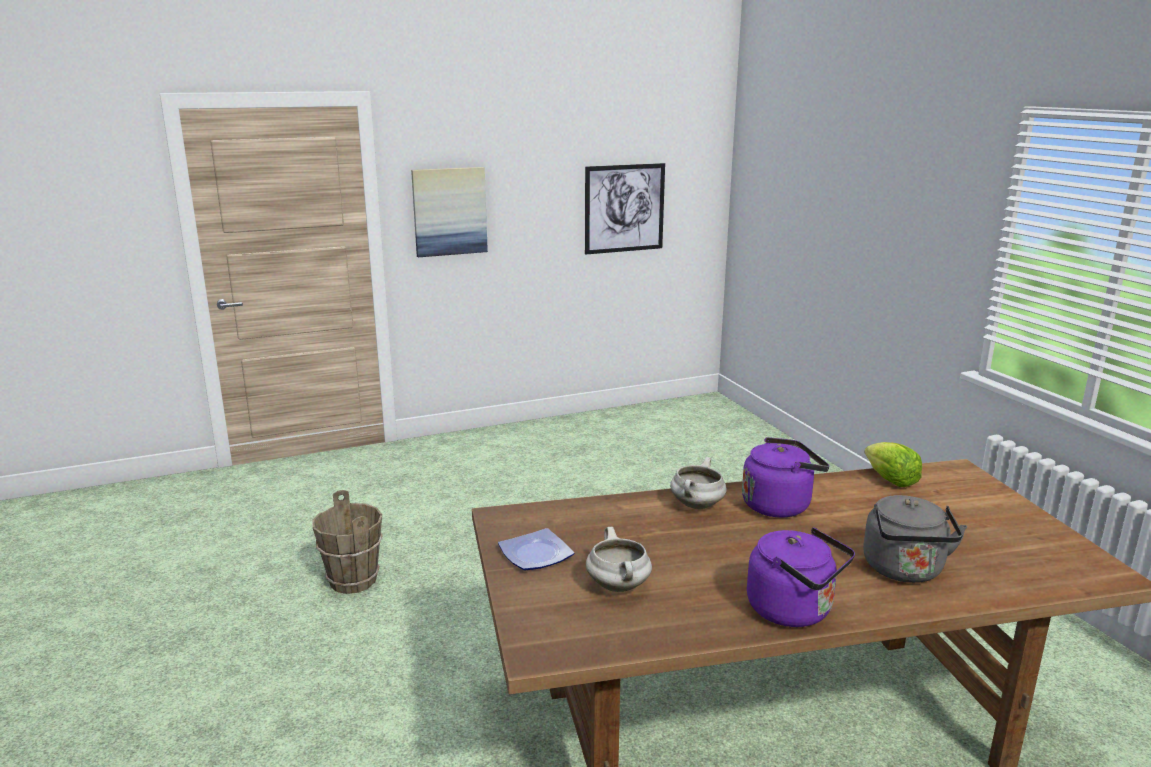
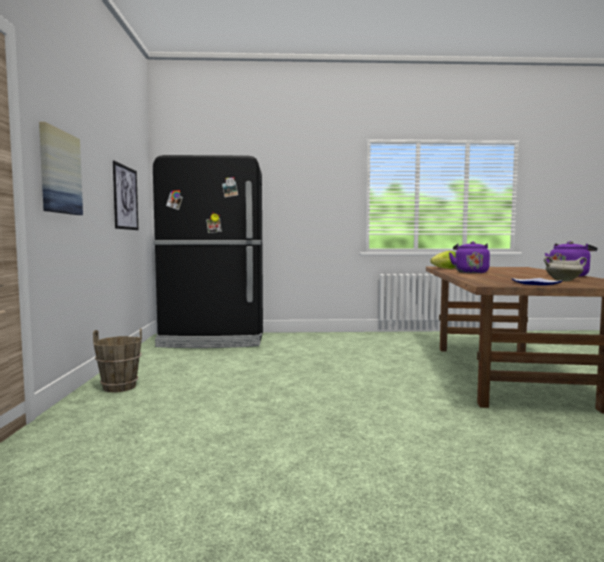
camera: 70 degrees left, 15 degrees down
(352, 581) = (312, 456): brown bucket -> brown bucket (119, 387)
(697, 506) = (472, 275): white cooking pot -> none
(721, 433) = (213, 340): none -> black fridge
(905, 571) = (528, 271): grey kettle -> none

